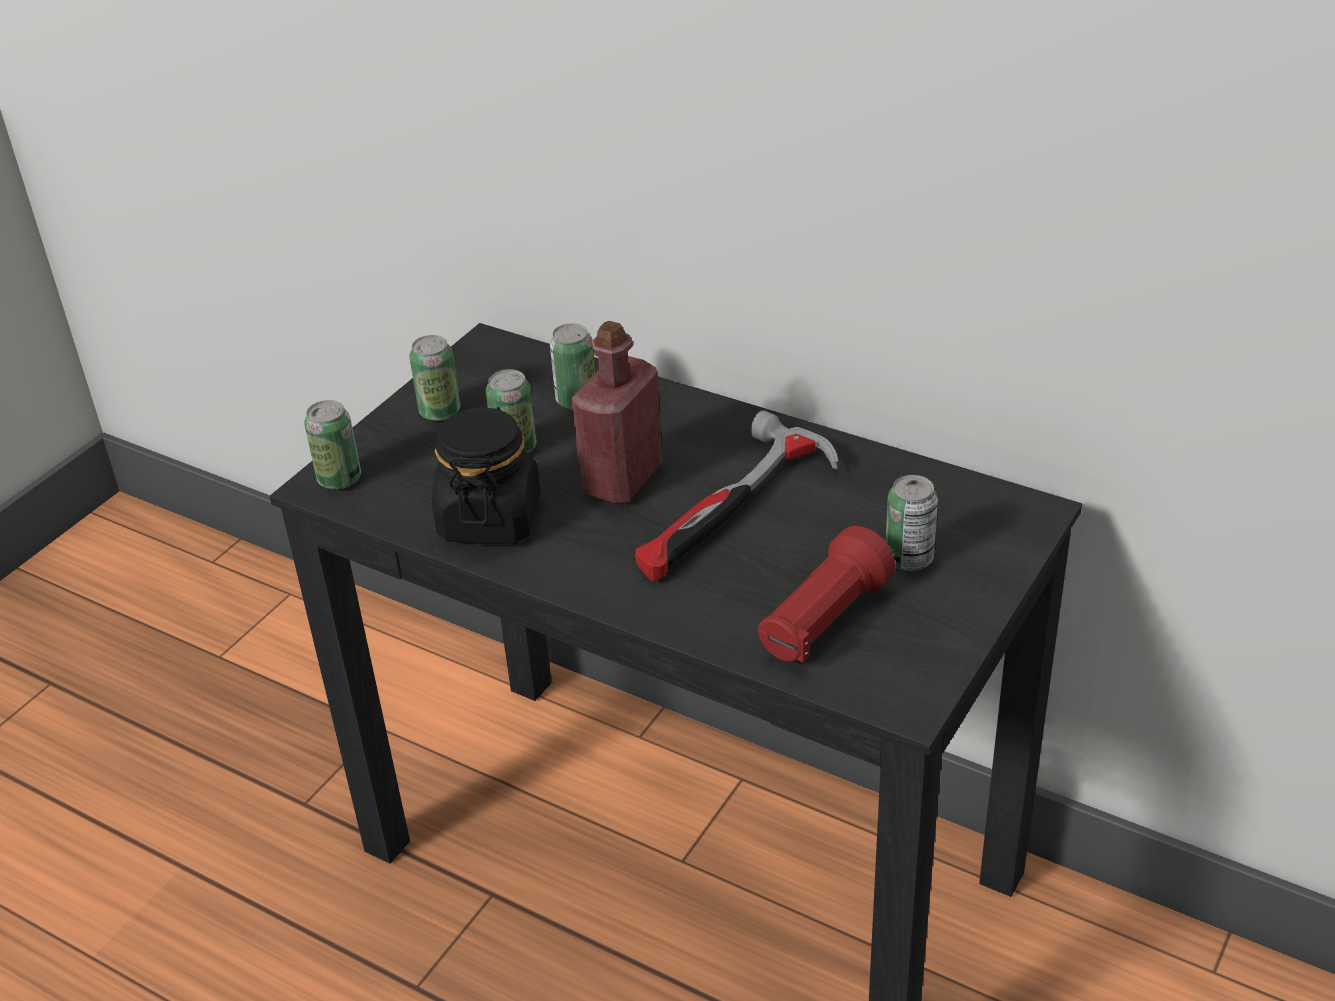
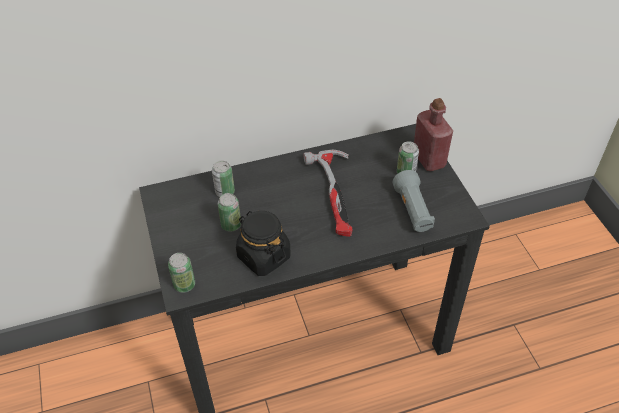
camera: 50 degrees left, 10 degrees up
(440, 411) = (181, 231): can -> none
(622, 479) = (285, 209): red bottle -> red bottle (429, 159)
(823, 622) = (412, 211): red flashlight -> grey flashlight

